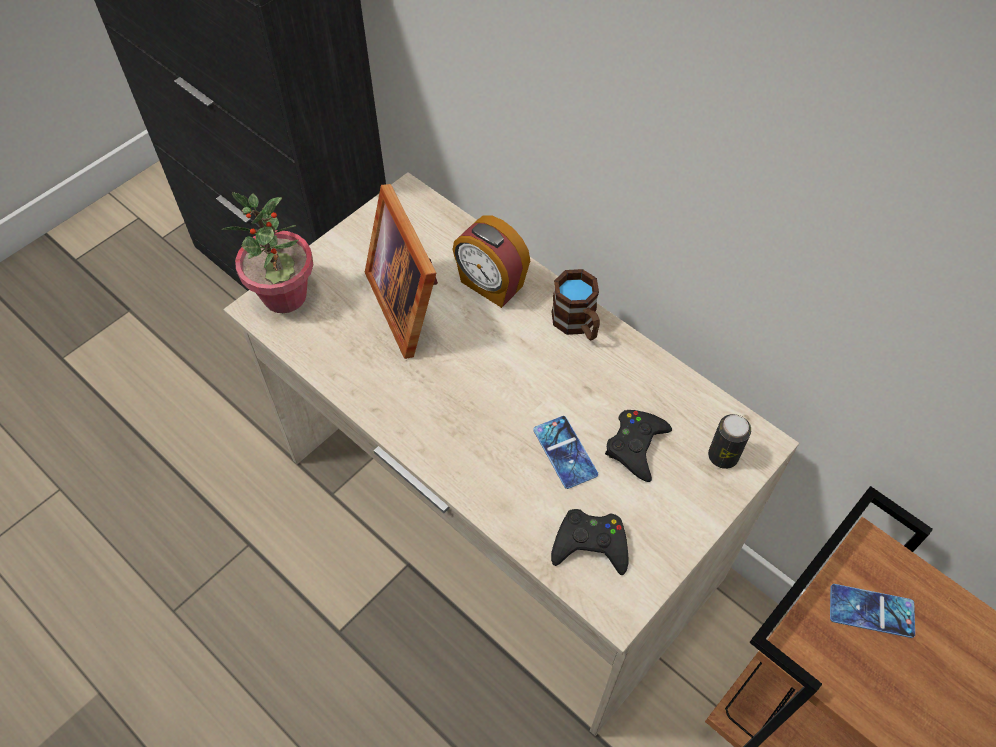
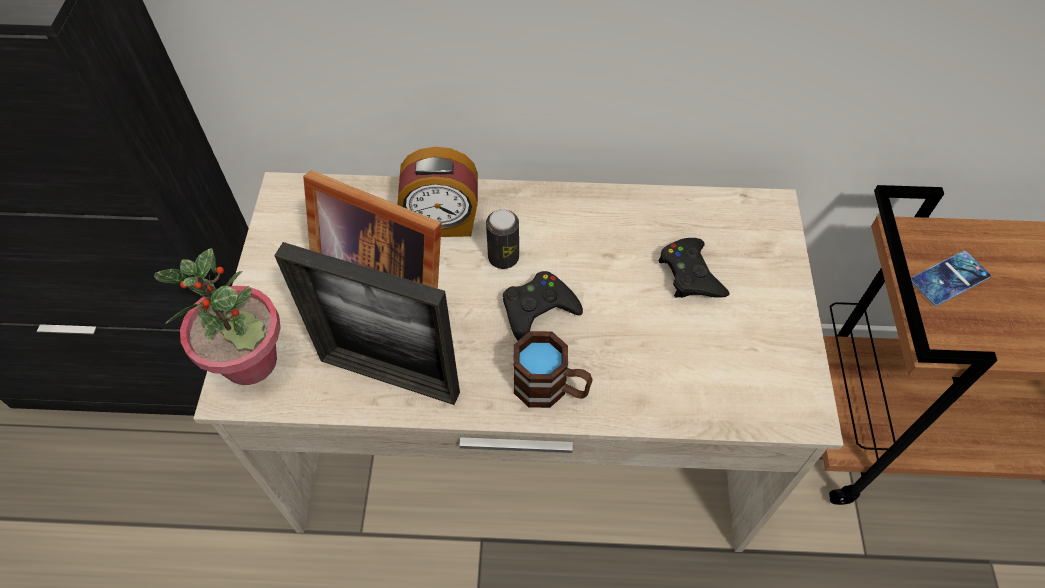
camera: 40 degrees left, 0 degrees up
(357, 366) = (389, 376): none -> picture frame
(565, 452) = (642, 319): phone -> none
(577, 324) = (548, 208): brown mug -> brown mug (551, 388)
(590, 545) = (736, 379): black game controller -> black game controller (538, 310)
(723, 456) = (757, 236): can -> can (503, 257)

